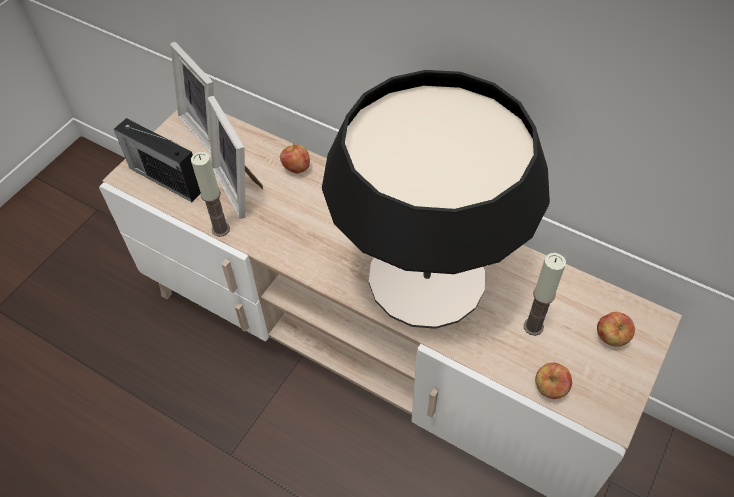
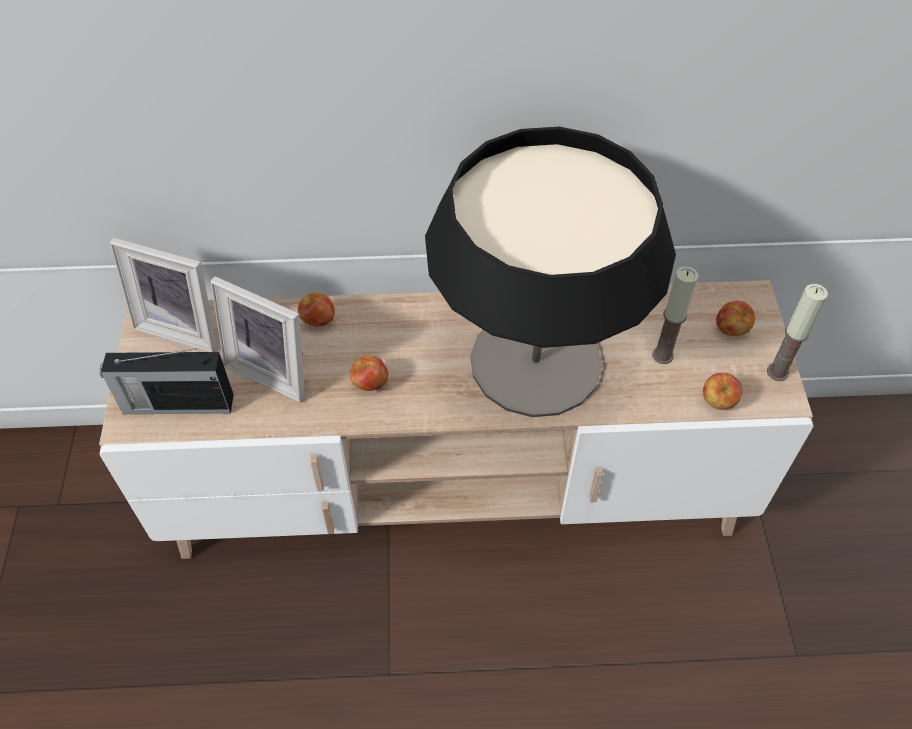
camera: 35 degrees left, 0 degrees up
(220, 229) = (288, 424): candle -> candle (777, 372)
(295, 230) = (370, 384): none -> apple

